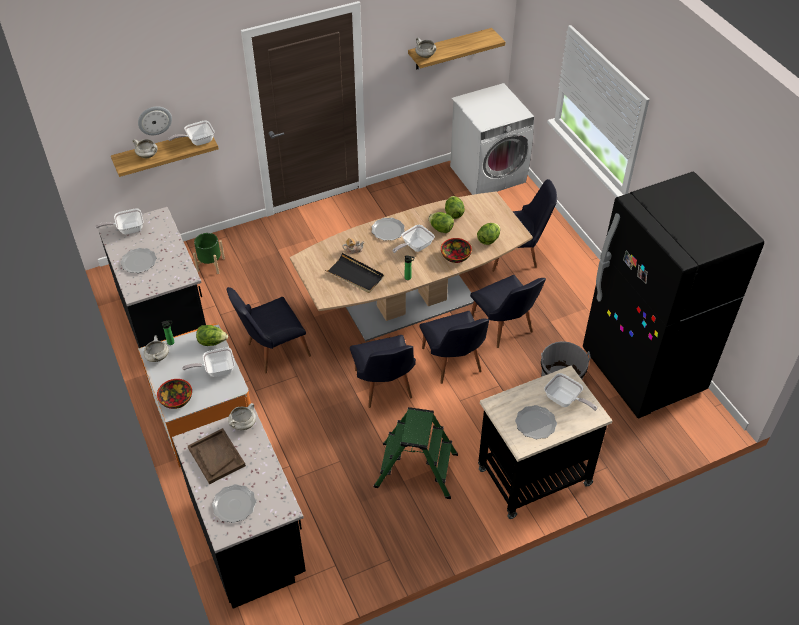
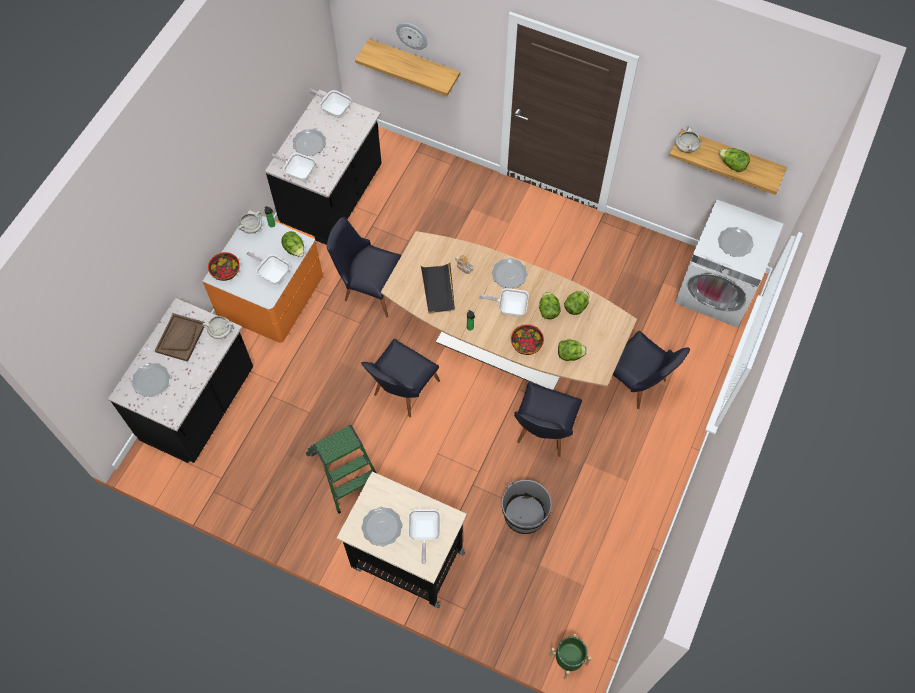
camera: 50 degrees right, 15 degrees up
(148, 155) = (391, 60): white cooking pot -> none
(197, 141) = (438, 77): frying pan -> frying pan (298, 172)
(211, 264) = (413, 178): green planter -> green planter (568, 659)
(453, 364) = (469, 422): black chair -> none
(463, 46) = (732, 165): none -> lettuce
(494, 110) = (735, 243): none -> plate
(642, 371) = (595, 573): black fridge -> none

